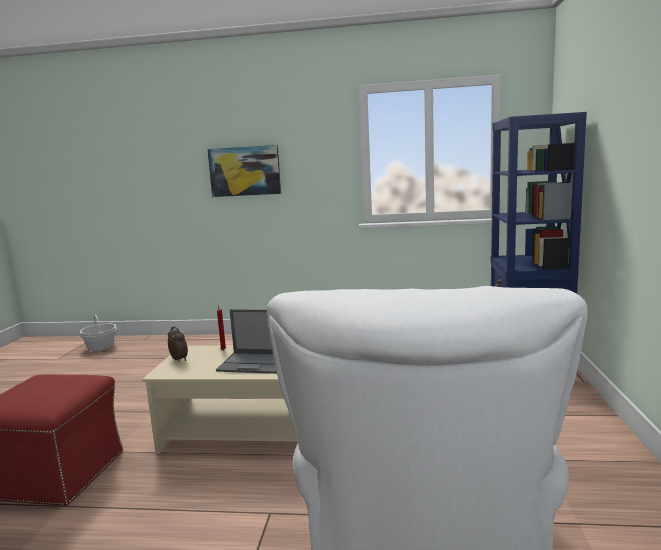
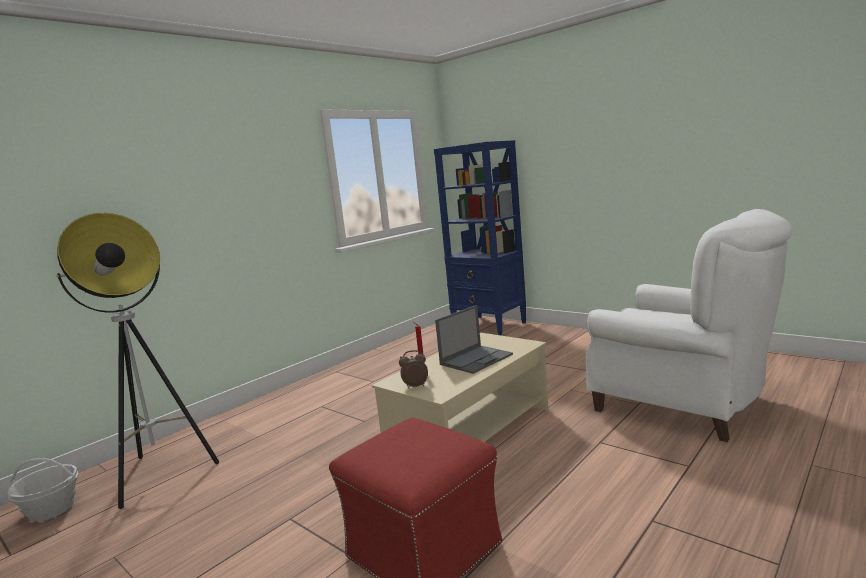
camera: 55 degrees left, 0 degrees up
(144, 353) = (160, 474): none -> floor lamp
(245, 171) = (217, 202): picture -> none

